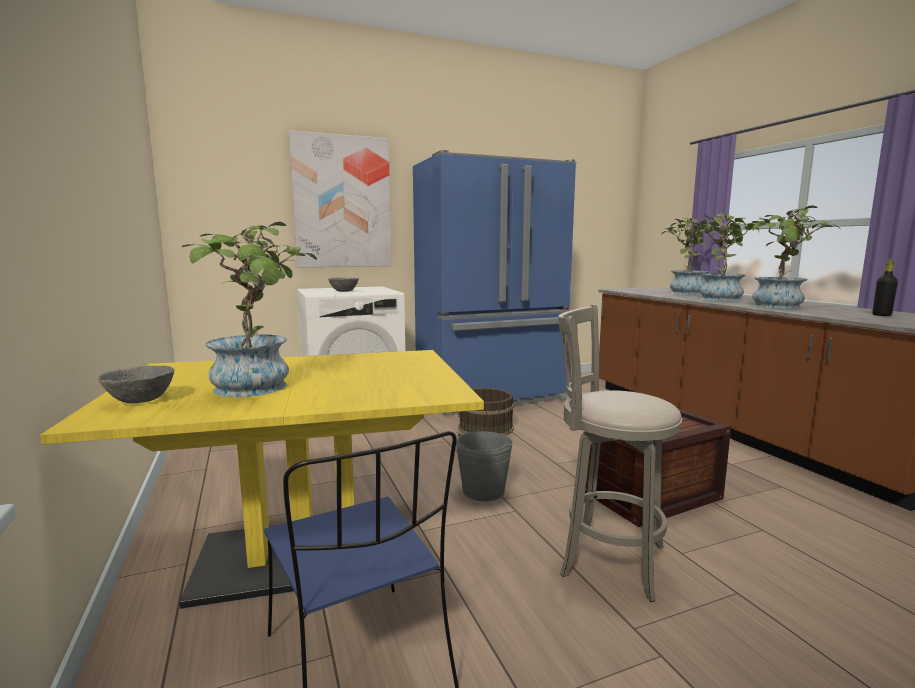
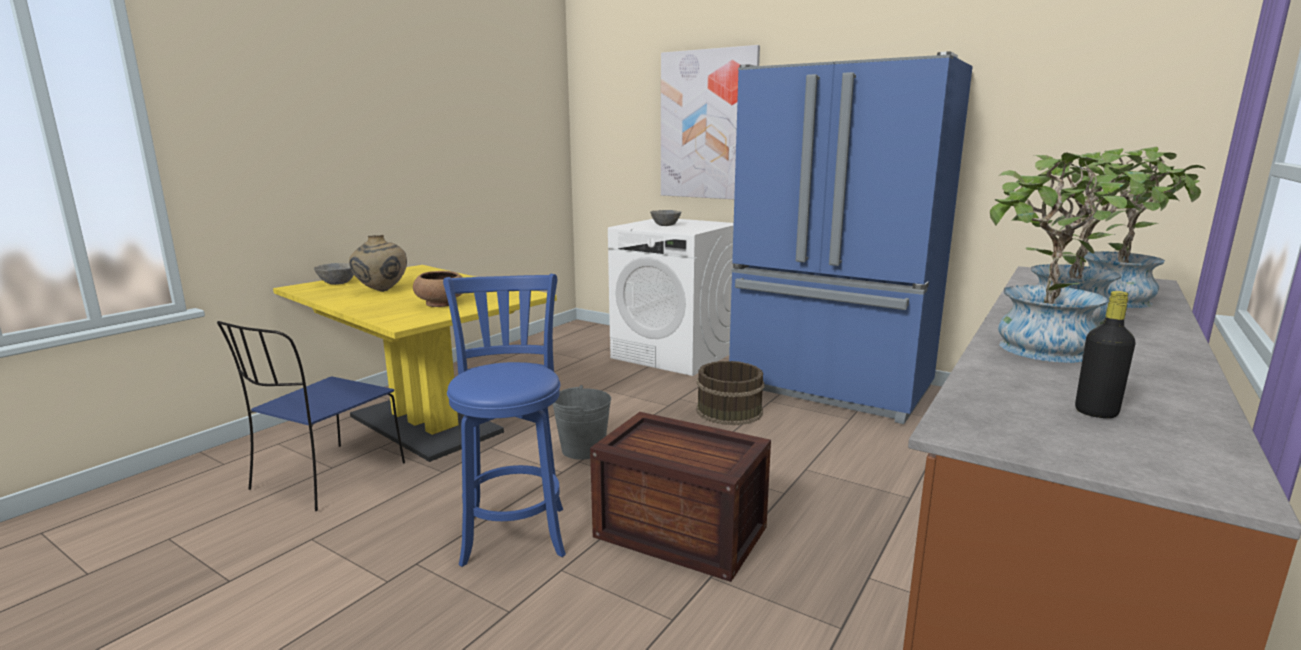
camera: 55 degrees right, 5 degrees up
(260, 388) = (381, 291): potted plant -> beige vase
(389, 376) = (441, 303): none -> brown bowl
(606, 558) = (515, 531): grey stool -> blue stool

